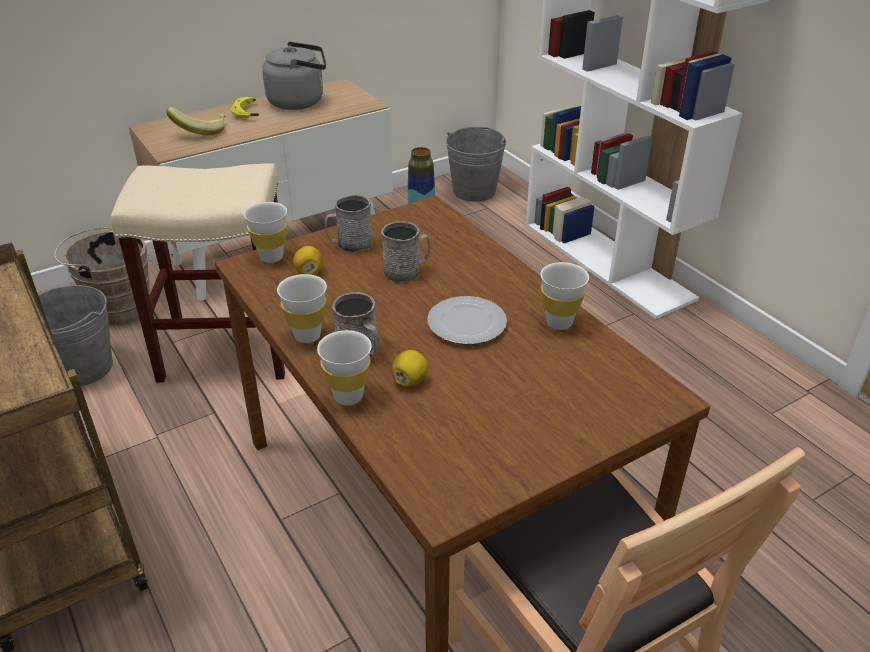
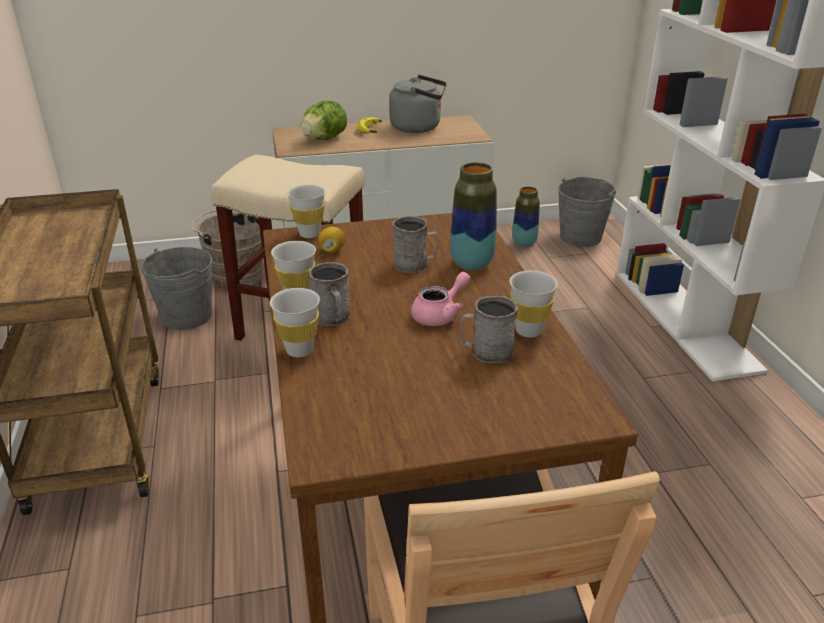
camera: 20 degrees right, 5 degrees down
(201, 131) = (324, 139): banana -> lettuce
(349, 245) = (380, 235): grey mug -> grey mug (486, 352)
(410, 380) = (360, 349): lemon -> none
(463, 260) = (471, 264): none -> vase
(466, 323) = (440, 315): plate -> pink teapot

